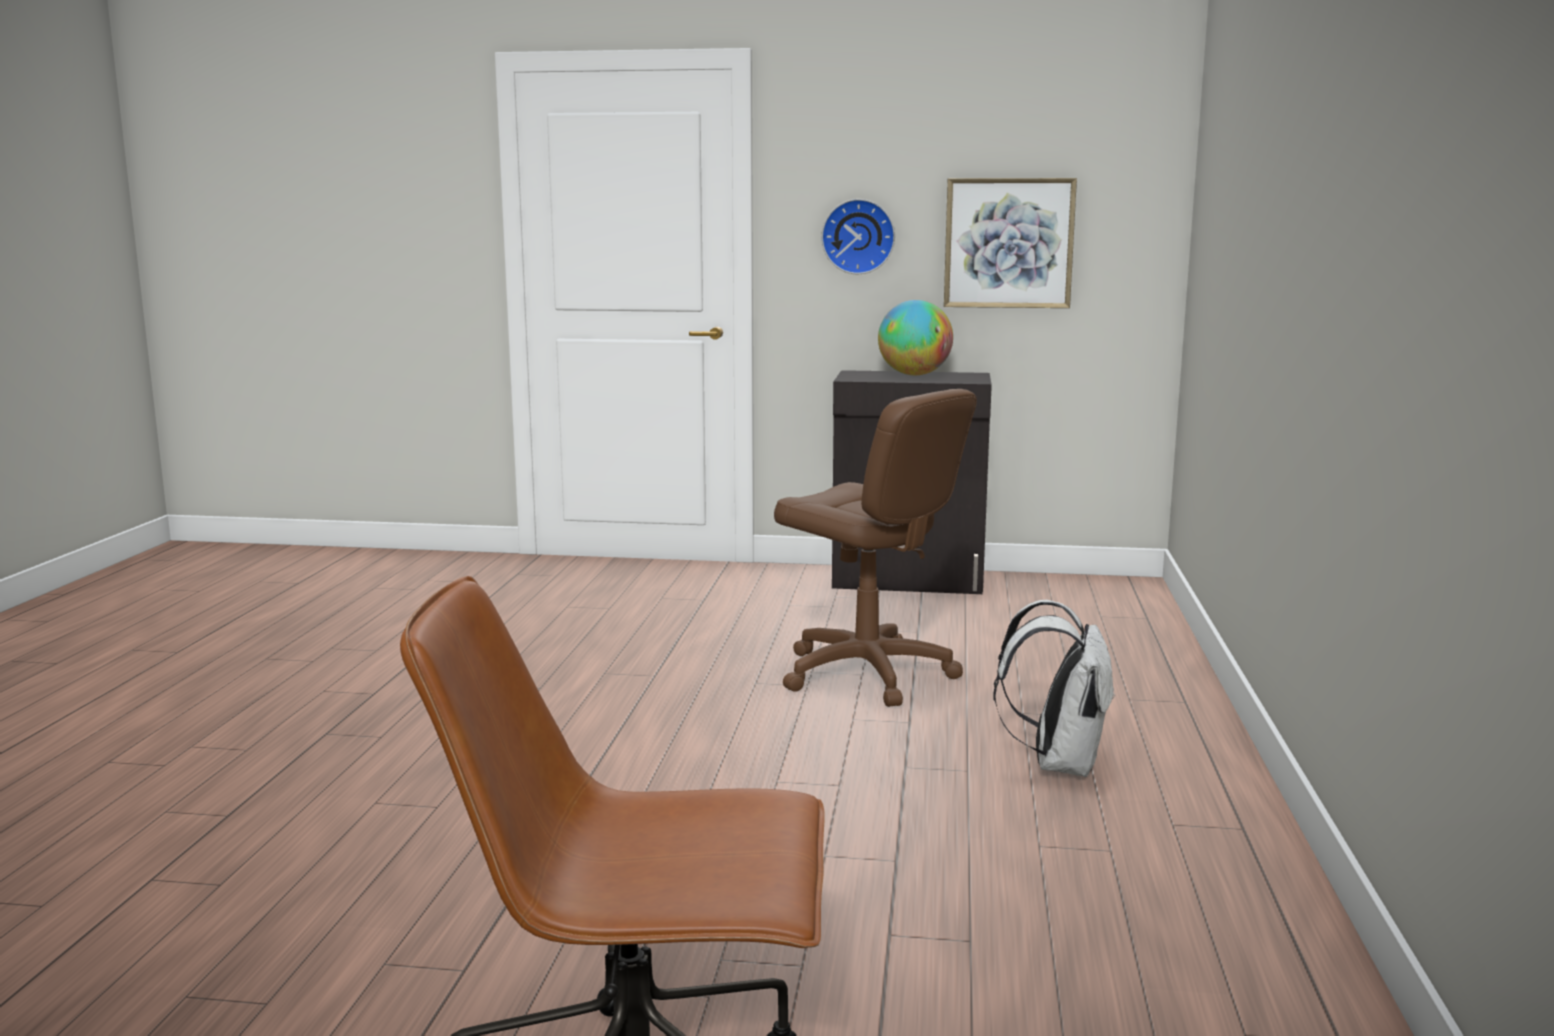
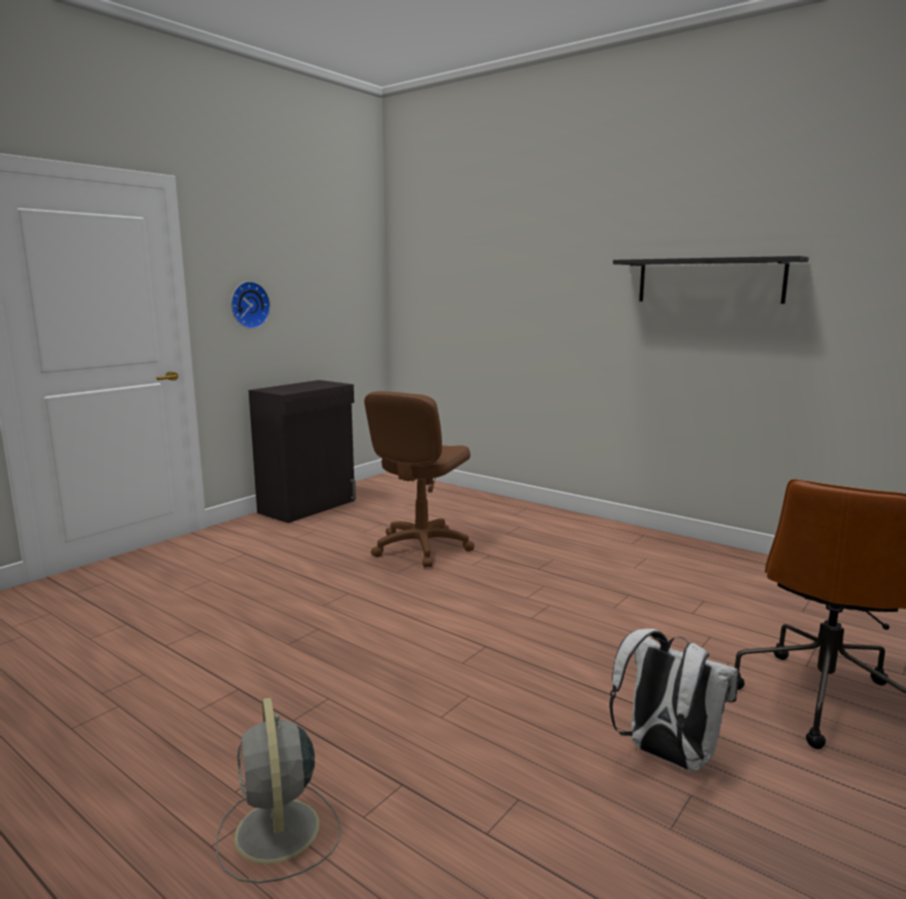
camera: 60 degrees left, 0 degrees up
(130, 781) = (278, 833): none -> grey fan
(866, 674) = (421, 547): brown office chair -> brown office chair turned 135 degrees clockwise
(914, 375) = (298, 386): globe -> none
(1008, 243) = (320, 306): picture -> none
(1058, 763) = (562, 543): white backpack -> white backpack (665, 755)
(1403, 191) = (709, 280): none -> black shelf

